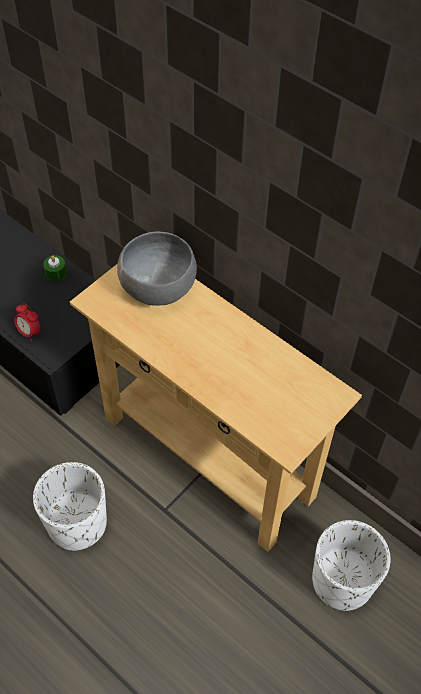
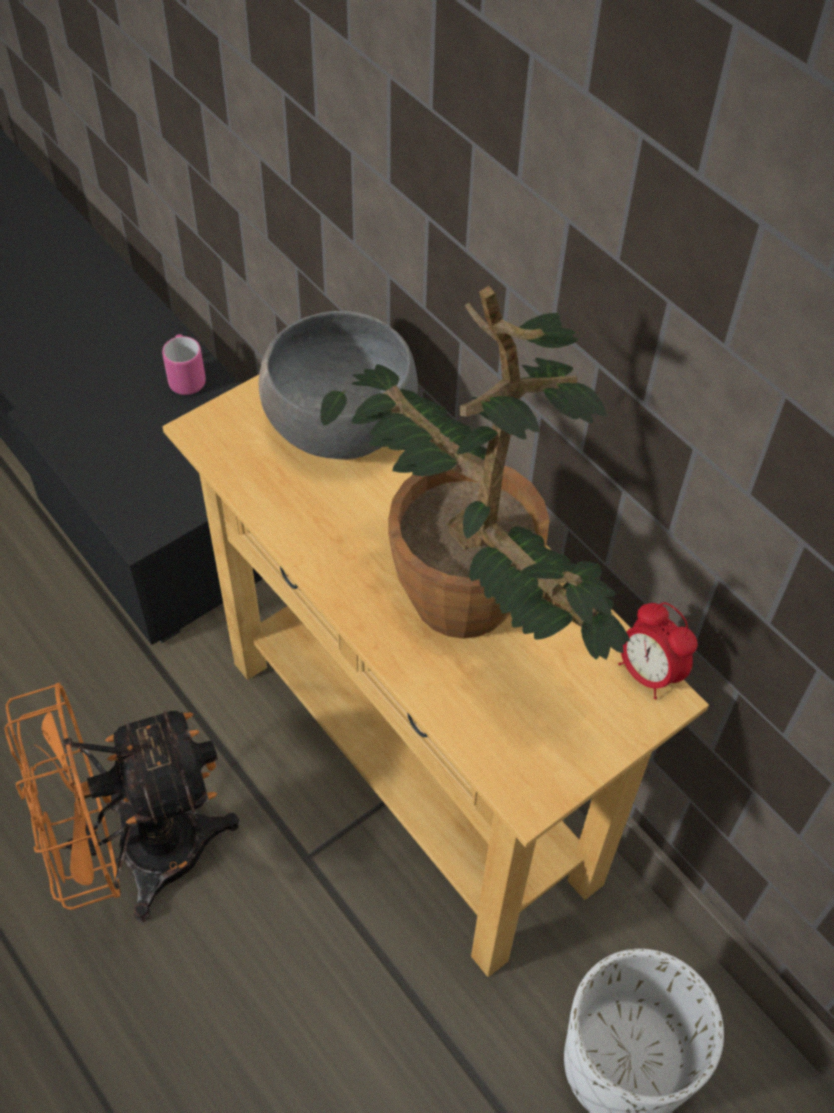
camera: 10 degrees right, 0 degrees up
(29, 332) = (111, 480): alarm clock -> alarm clock (648, 673)
(56, 272) = (186, 377): green candle -> pink mug
(77, 523) = (138, 855): white planter -> orange fan
(243, 372) = (470, 619): none -> potted plant

